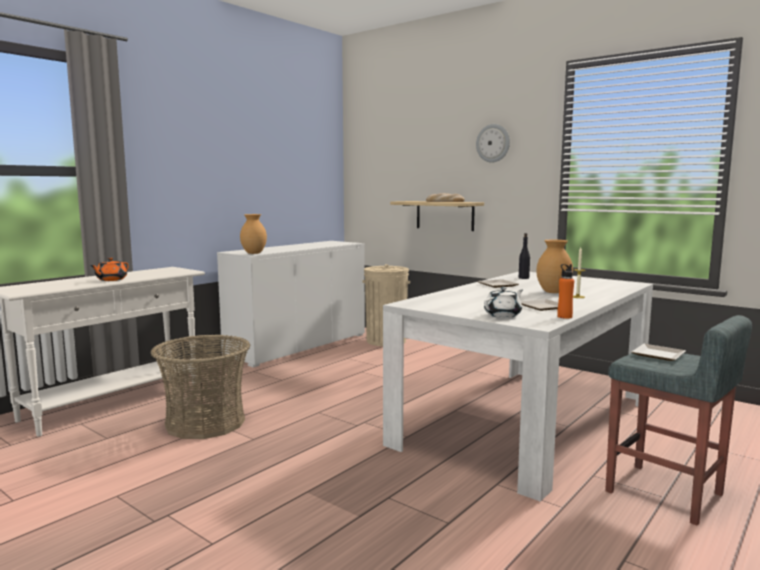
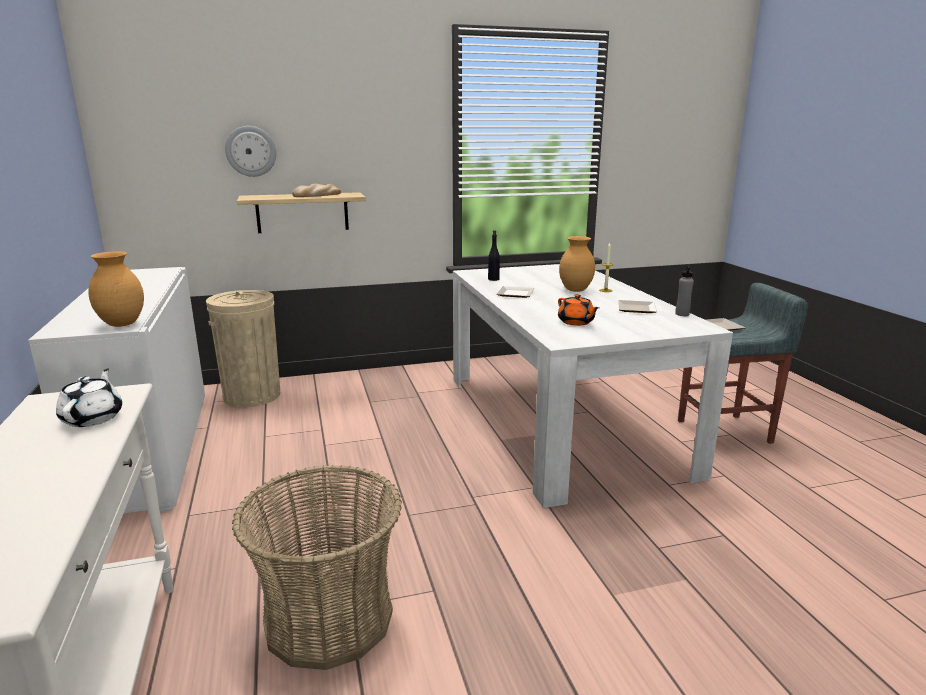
camera: 55 degrees left, 10 degrees up
(111, 280) = (65, 470): orange teapot -> orange teapot (576, 322)
(493, 143) = (366, 116): wall clock -> wall clock (251, 151)
(503, 315) = (656, 327): white teapot -> white teapot (93, 418)
(564, 317) = (682, 314): orange bottle -> grey bottle

